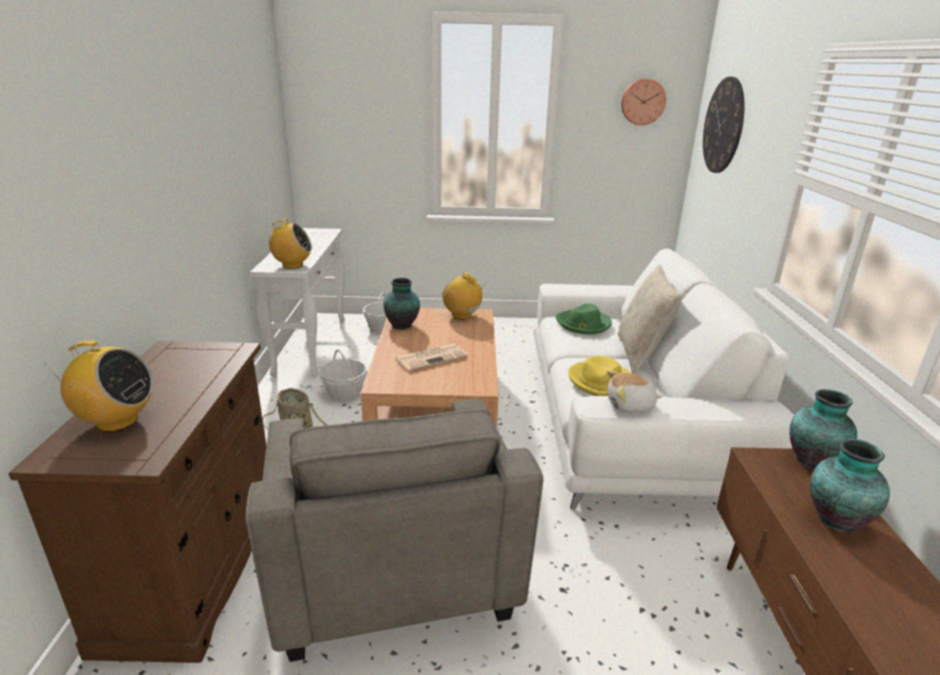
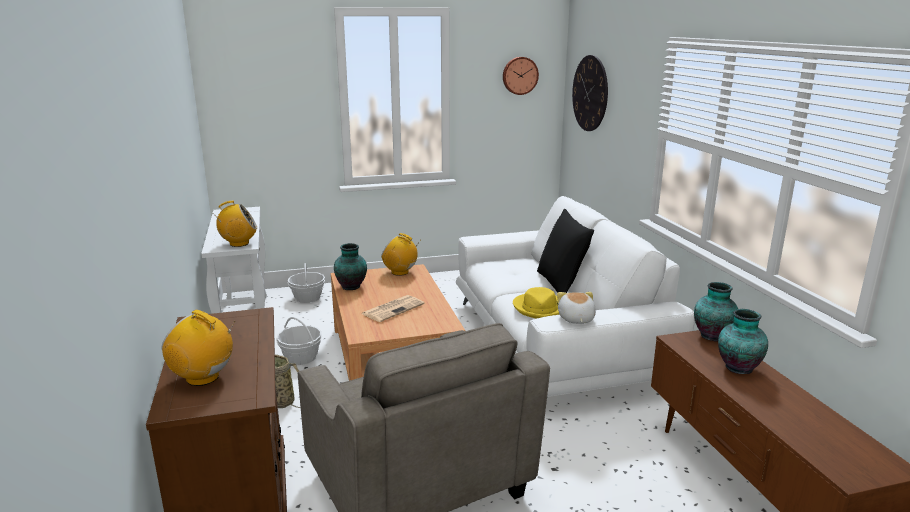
camera: 15 degrees left, 5 degrees down
(117, 421) = (203, 377): radio -> radio turned 150 degrees counterclockwise
(583, 324) = (505, 267): green hat -> none
(630, 406) = (575, 319): plush toy -> plush toy turned 105 degrees clockwise
(641, 354) = (561, 284): beige pillow -> black pillow

